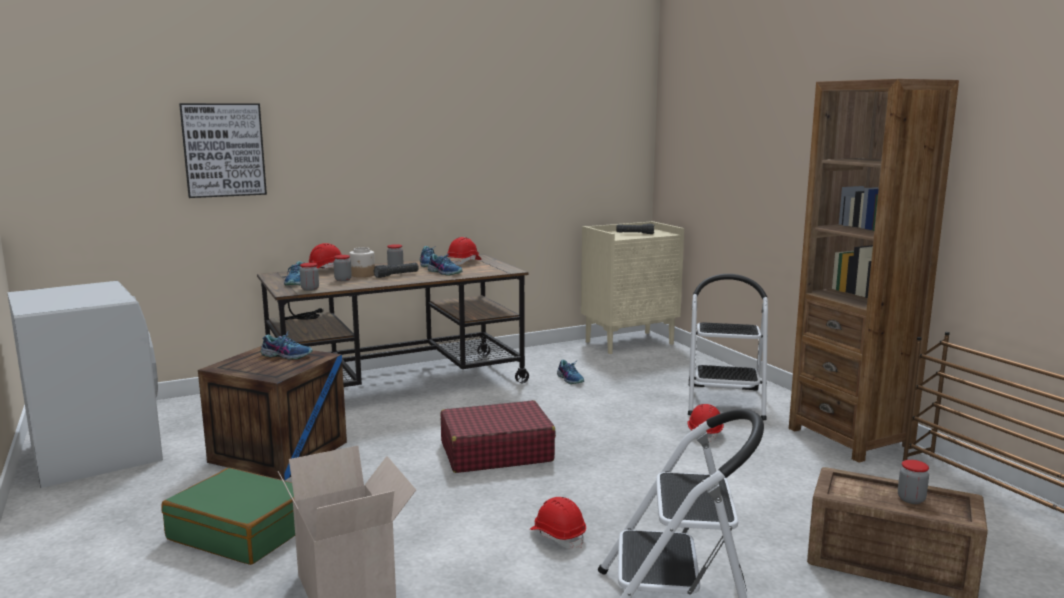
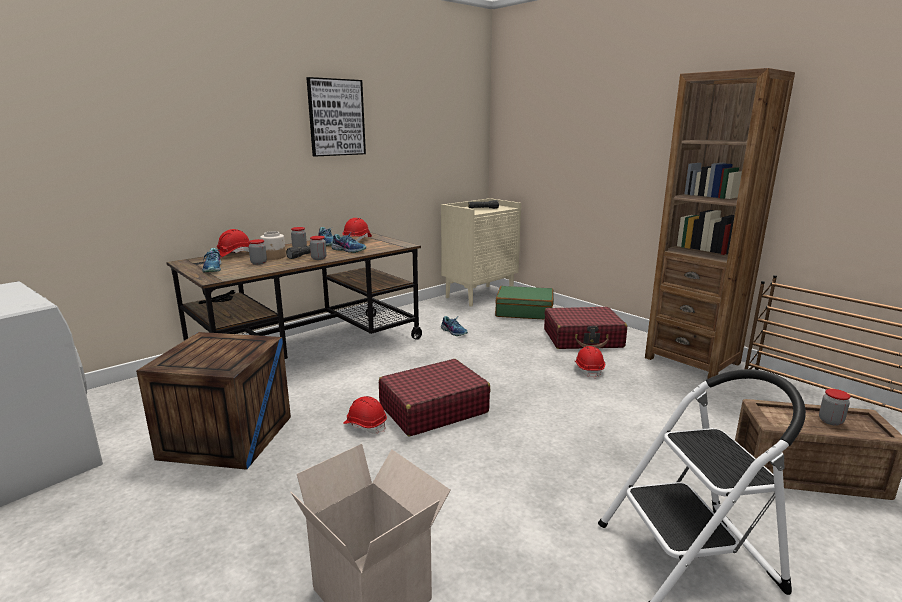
camera: 15 degrees left, 5 degrees up
(223, 150) = (119, 139): picture -> picture (336, 117)
(242, 531) = (227, 542): green suitcase -> green suitcase (524, 311)
(287, 355) = (226, 343): shoe -> none
(310, 289) = (232, 274): jar -> jar (319, 258)
(558, 535) = (538, 491): red hard hat -> red hard hat (365, 425)
(725, 401) = (583, 339): step ladder -> red suitcase

